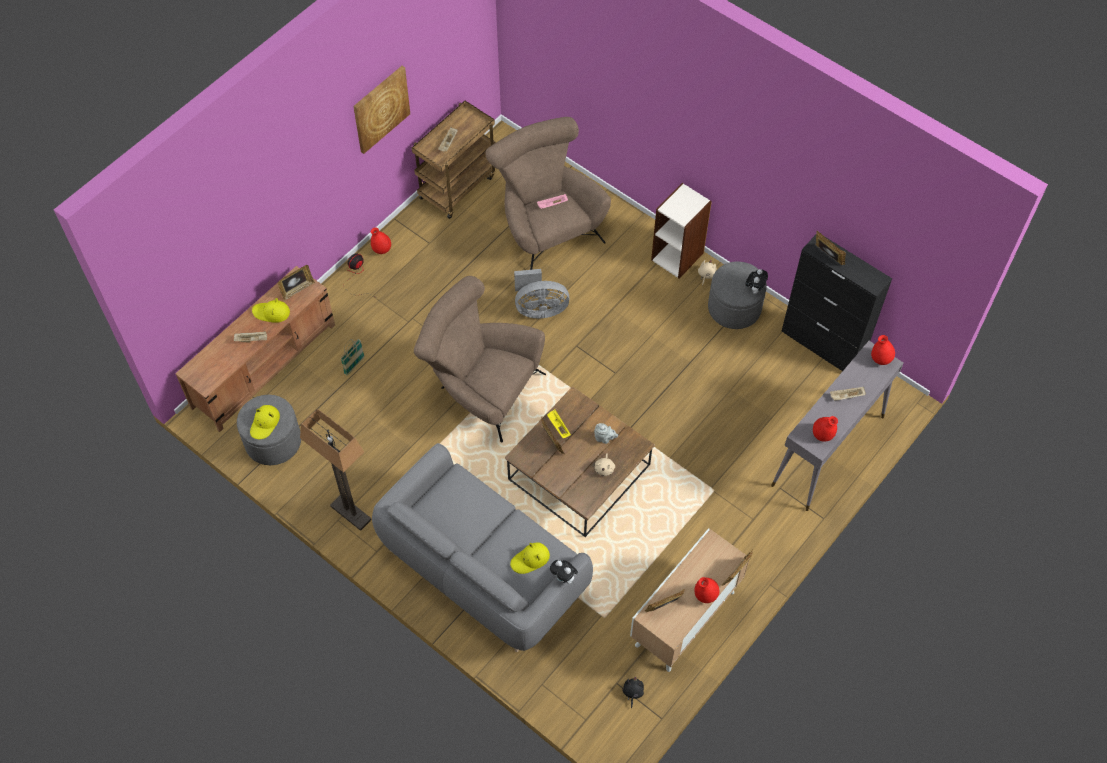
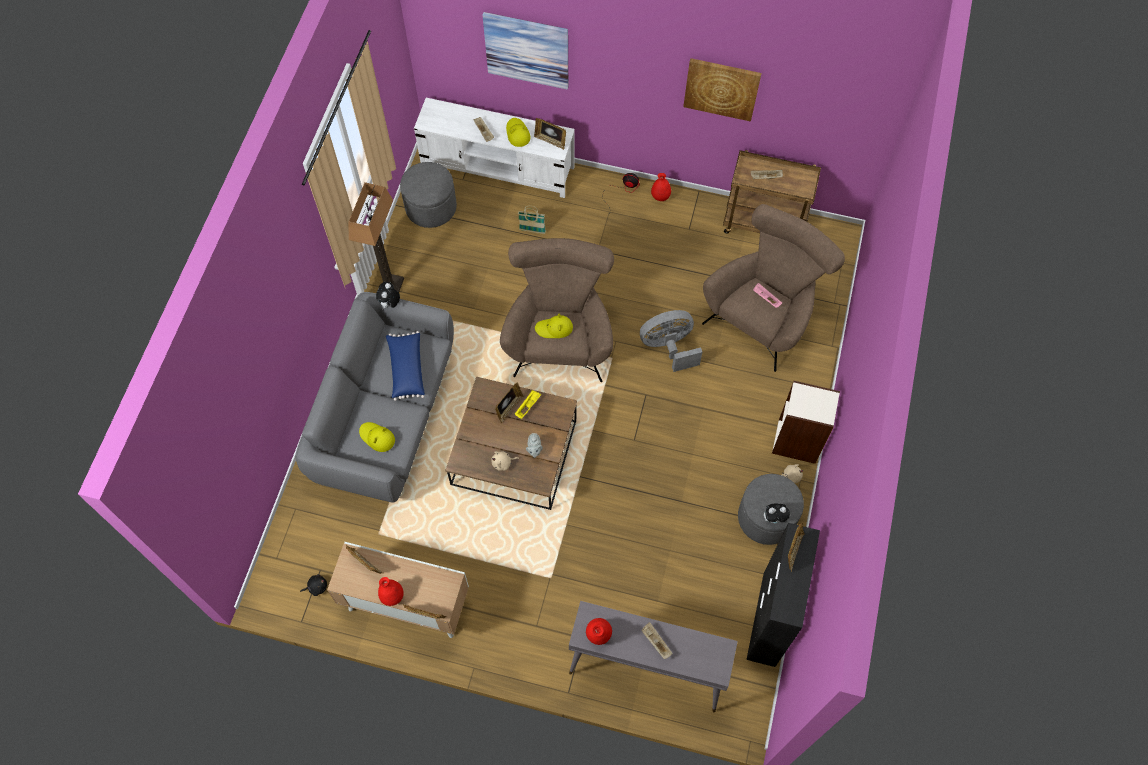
camera: 65 degrees right, 5 degrees up
(237, 233) = (527, 50): none -> picture
(264, 365) = (498, 167): brown tv stand -> white tv stand
(265, 423) = (421, 184): yellow hat -> yellow hat (554, 328)
(470, 509) = (406, 369): none -> blue pillow
(539, 309) = (669, 347): grey fan -> grey fan turned 105 degrees clockwise
(564, 578) = (358, 468): plush toy -> plush toy (390, 304)
(880, 359) = (719, 661): red vase -> none

